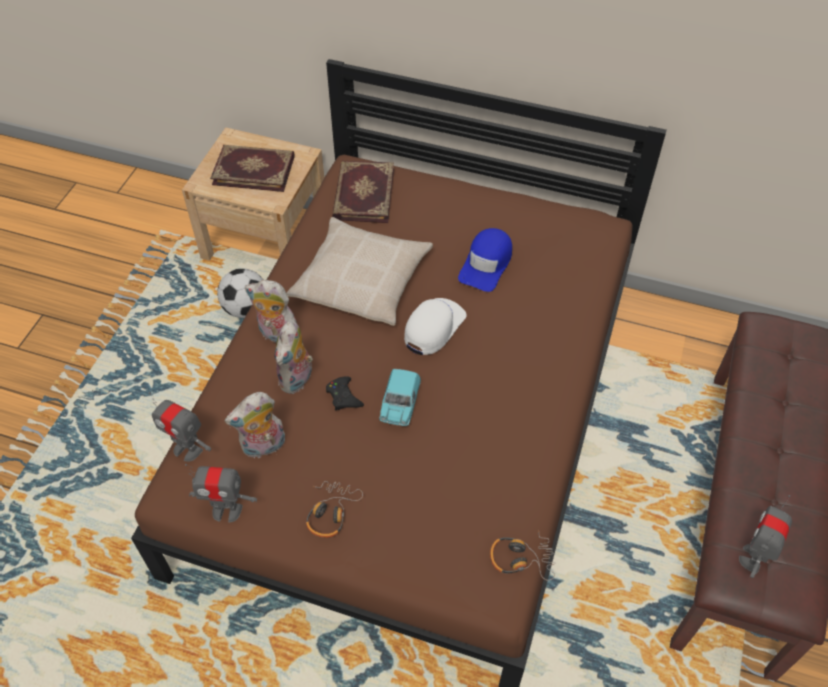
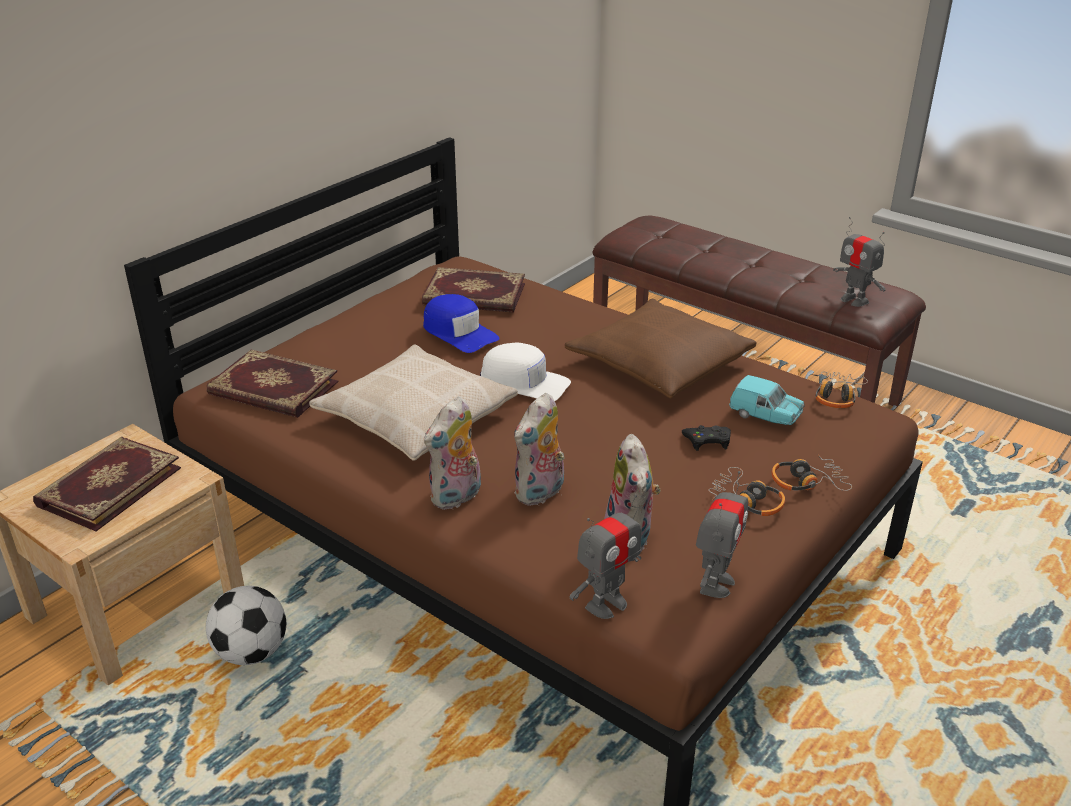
camera: 70 degrees left, 20 degrees down
(297, 380) = (540, 493): plush toy -> plush toy turned 90 degrees clockwise
(343, 396) = (586, 463): black game controller -> black game controller (707, 441)
(372, 552) = (807, 482): none -> headphones
(400, 405) = (619, 427): turquoise toy car -> turquoise toy car (765, 416)
(433, 327) = (524, 382): white cap -> white cap turned 150 degrees clockwise
(512, 409) = (659, 363): none -> brown pillow
(552, 254) = (474, 296): none -> book

